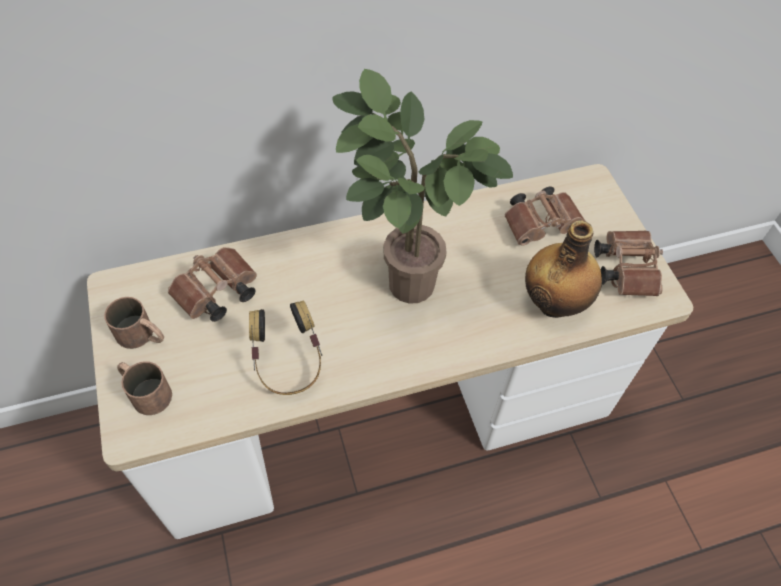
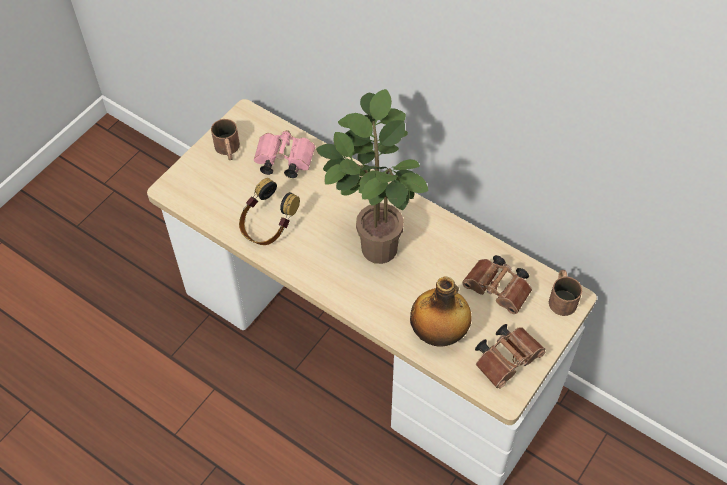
camera: 55 degrees right, 0 degrees up
(145, 391) = (197, 176): brown mug -> brown mug (561, 297)
(216, 295) = (282, 161): brown binoculars -> pink binoculars

